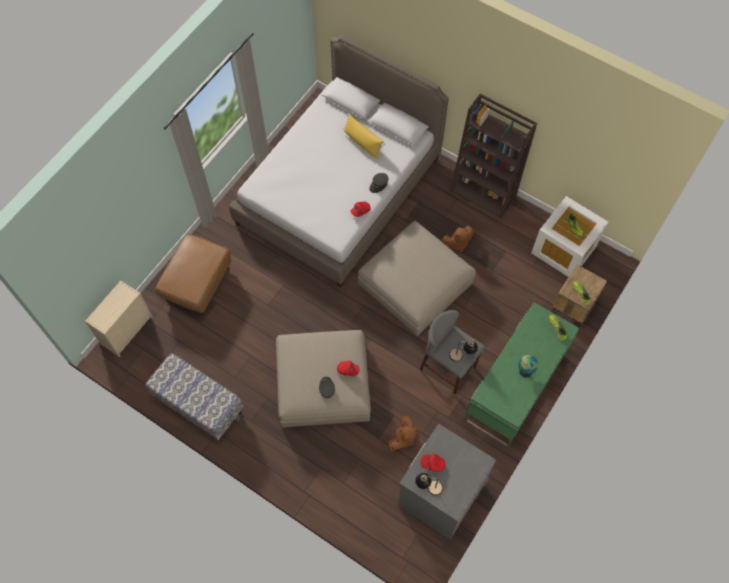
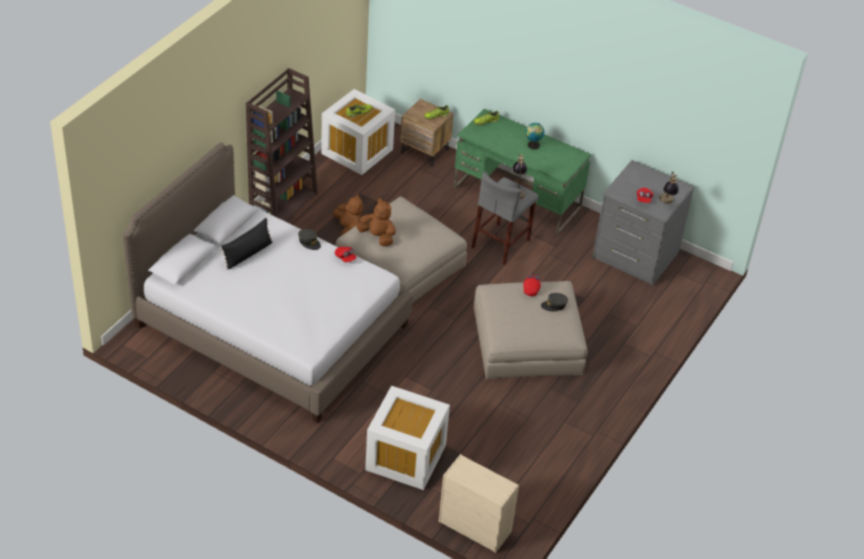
camera: 95 degrees left, 20 degrees down
(198, 283) = (404, 458): brown ottoman -> white storage box
(198, 404) = (565, 449): bench -> none
(362, 142) = (248, 254): yellow pillow -> black pillow
(402, 438) = (582, 280): brown plush toy -> brown plush toy (377, 236)

